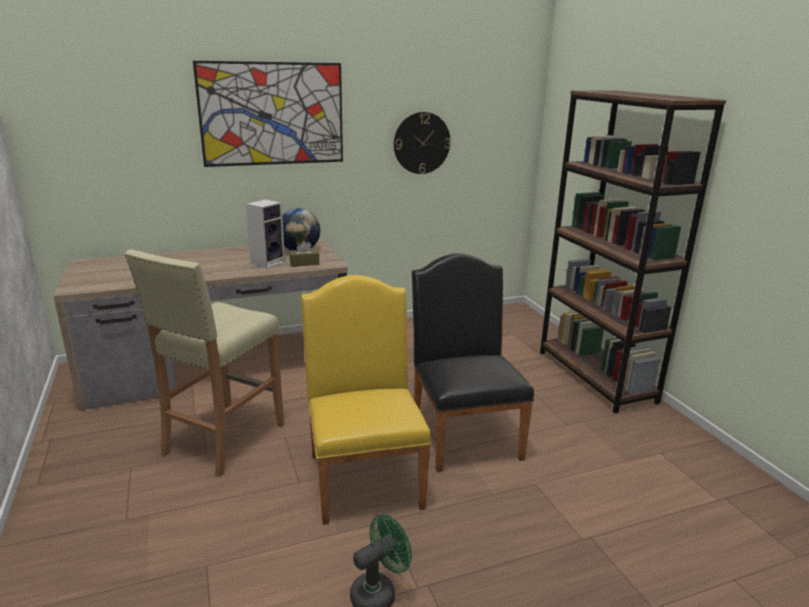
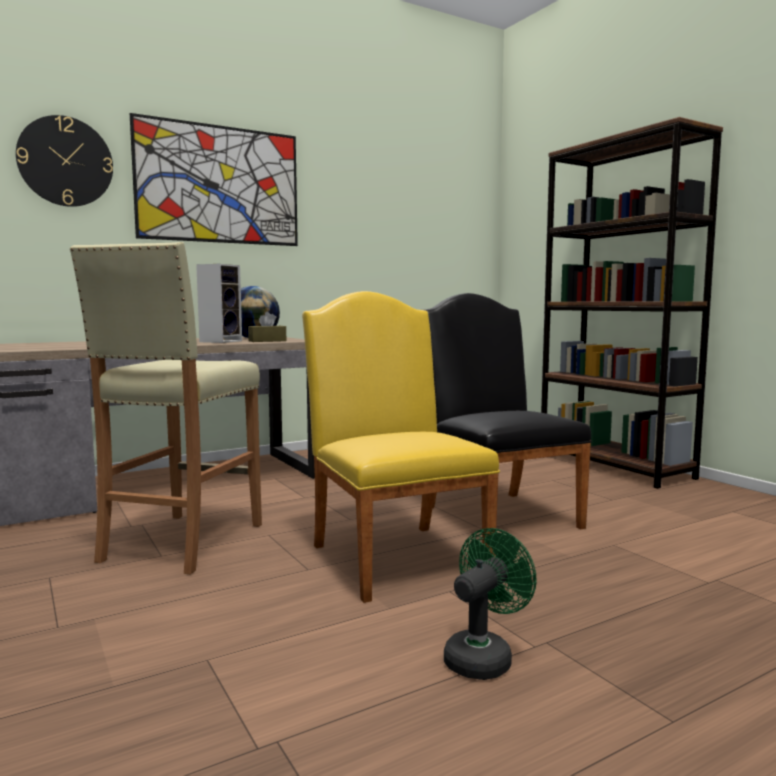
camera: 10 degrees left, 15 degrees down
(421, 143) = (381, 233): wall clock -> wall clock (65, 161)

